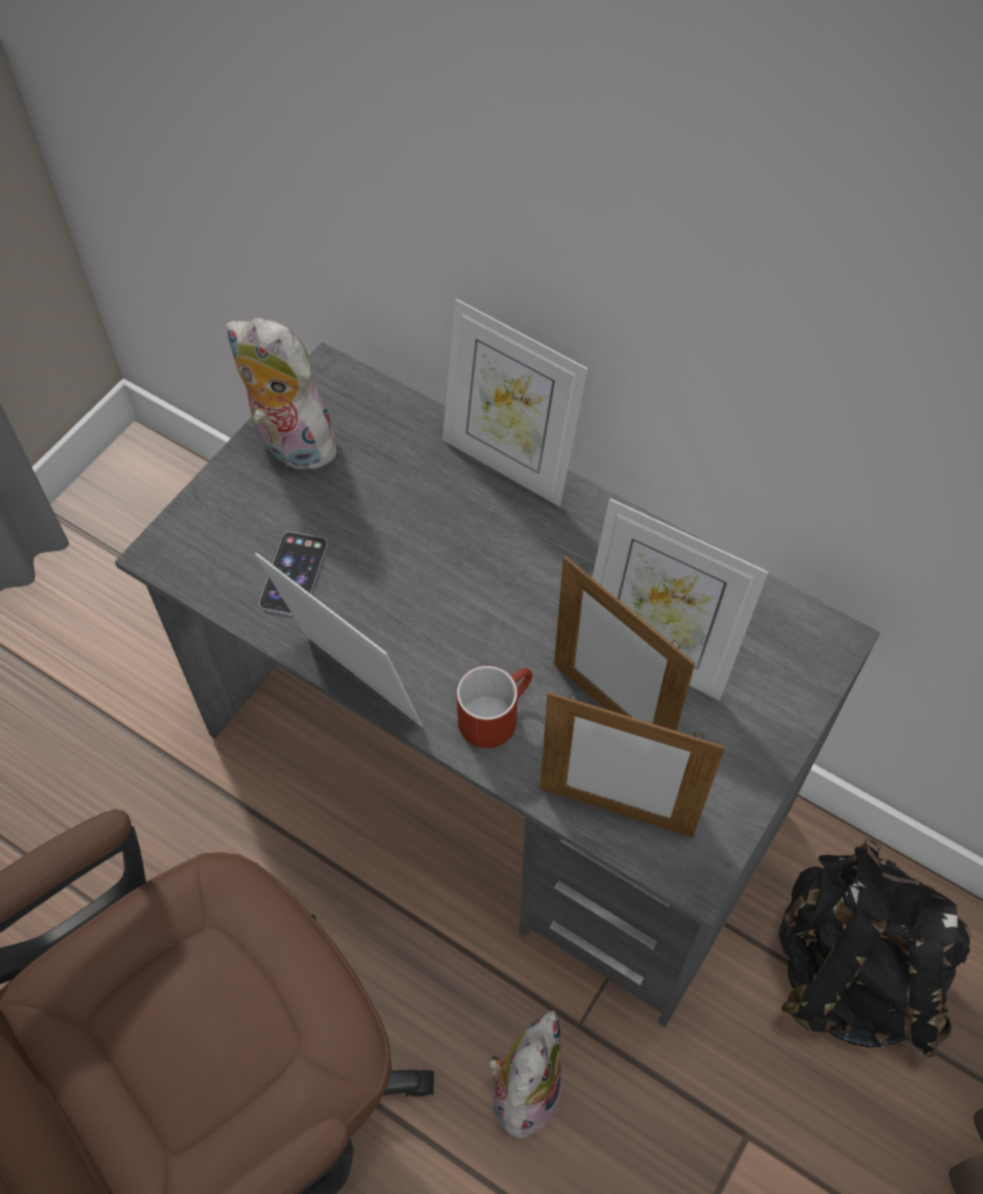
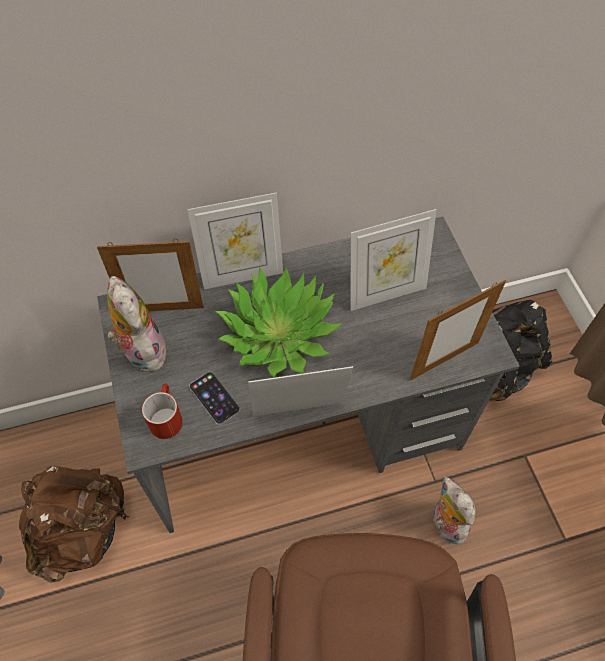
camera: 50 degrees left, 0 degrees up
(135, 637) = (83, 530): none -> brown backpack
(289, 445) = (141, 350): plush toy -> plush toy turned 75 degrees clockwise
(458, 573) = (279, 333): none -> potted plant
(495, 713) = (361, 370): red mug -> red mug (165, 416)
(610, 711) = (397, 328): picture frame -> picture frame (163, 309)

